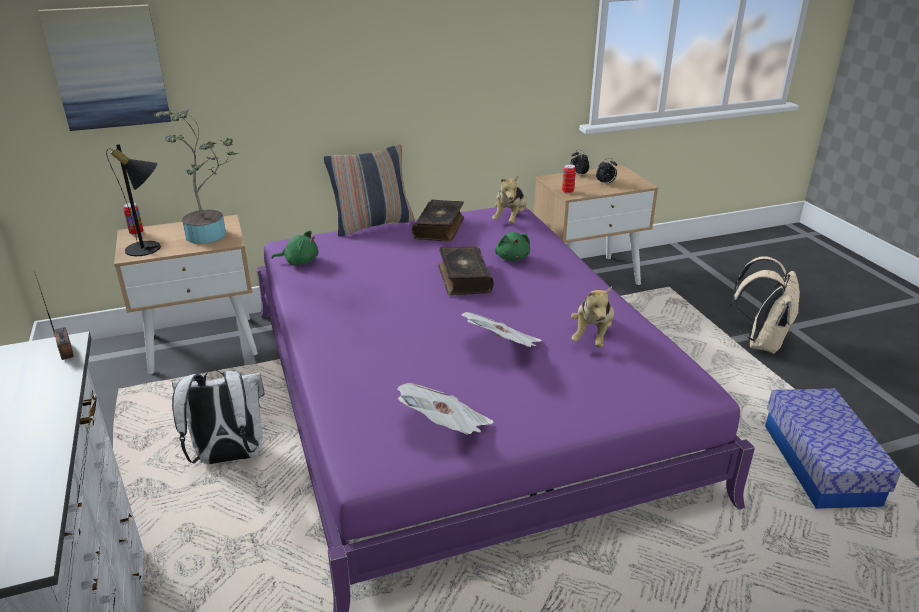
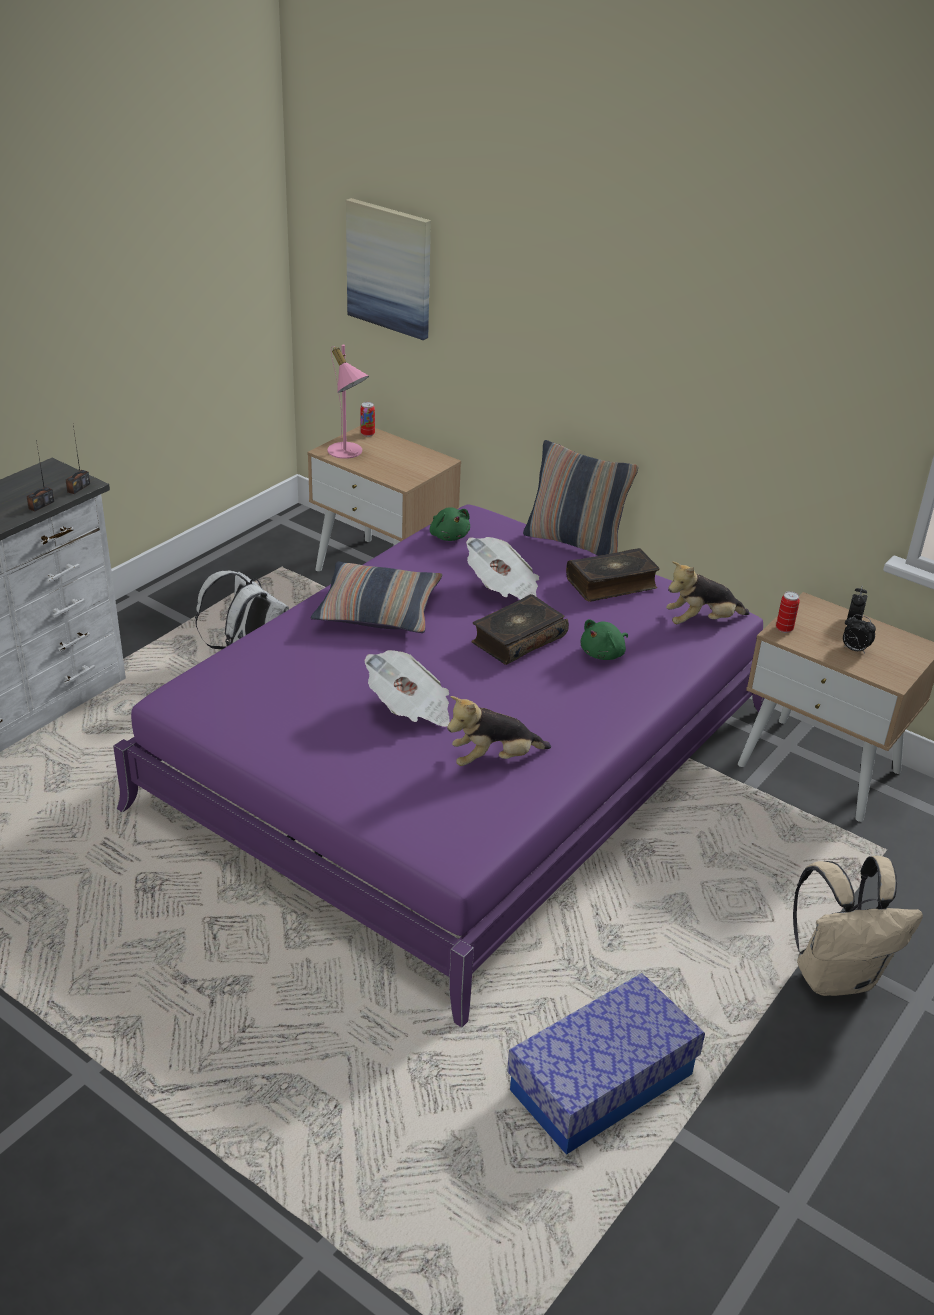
camera: 55 degrees right, 5 degrees up
(60, 384) = (41, 505): none -> radio
(149, 249) = (348, 453): black table lamp -> pink table lamp
(210, 234) = (407, 466): potted plant -> none
(358, 319) = (378, 610): none -> pillow
(446, 428) = (257, 721): newspaper -> newspaper (503, 588)

